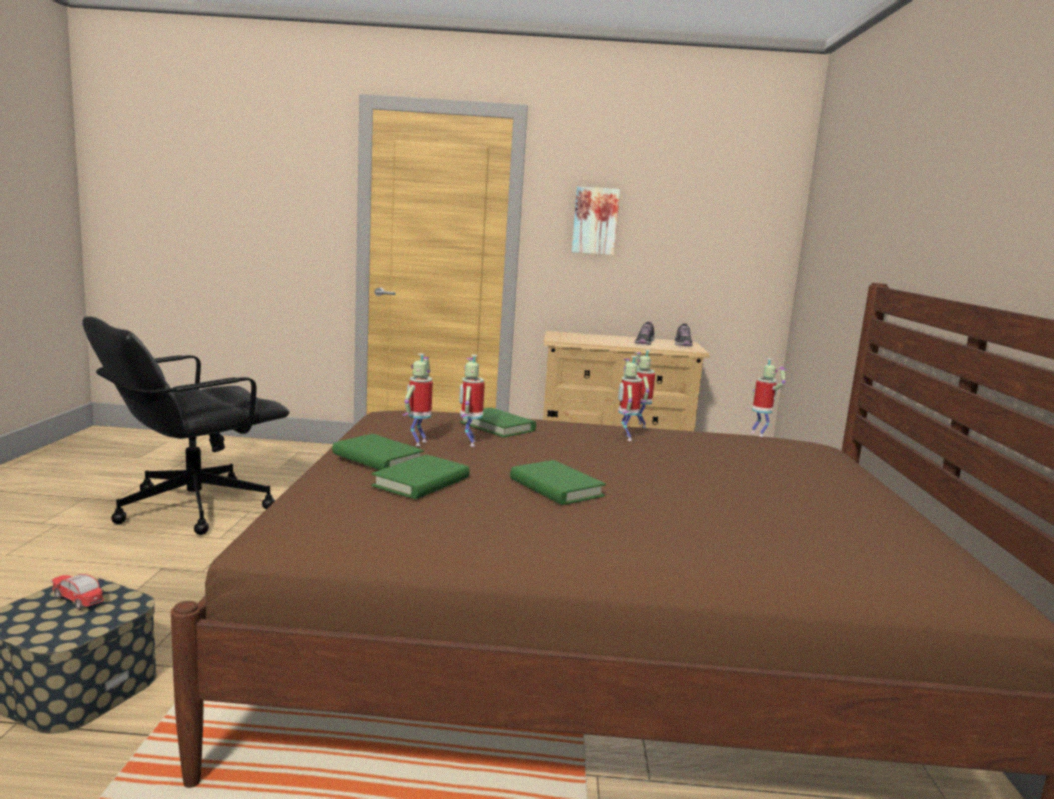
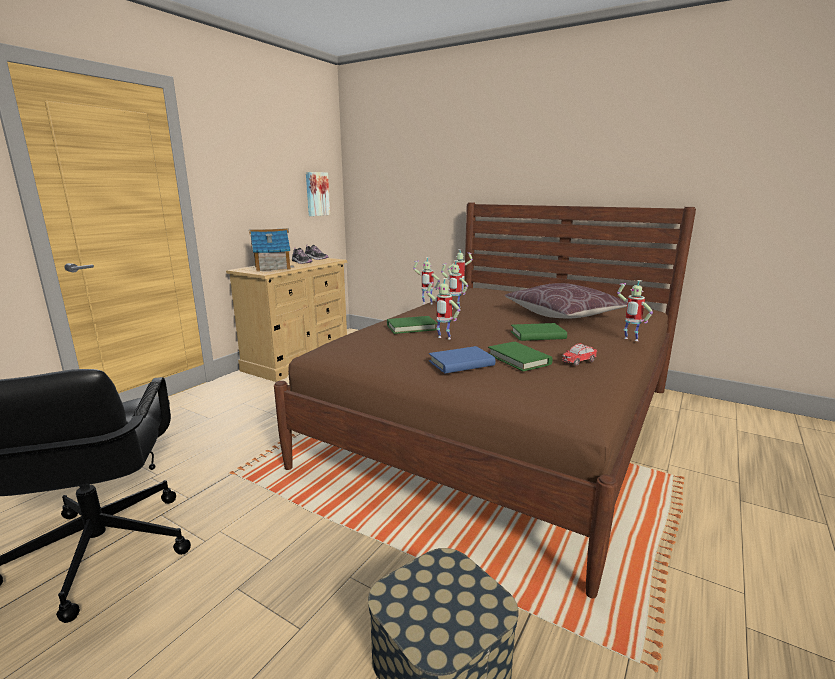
camera: 60 degrees left, 5 degrees up
(77, 601) = (422, 596): toy car -> toy car (579, 362)
(377, 458) = (461, 363): green book -> blue book
(418, 443) = (432, 349): toy robot -> toy robot (629, 340)
(588, 338) = (272, 268): none -> toy house
(595, 221) = (240, 178): picture -> picture (316, 194)
(722, 501) = (563, 315): none -> brown pillow

